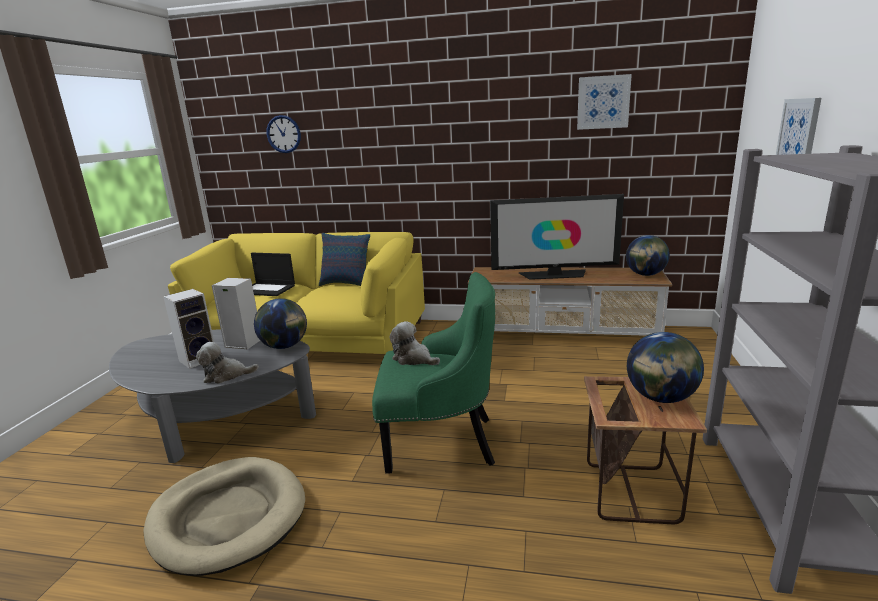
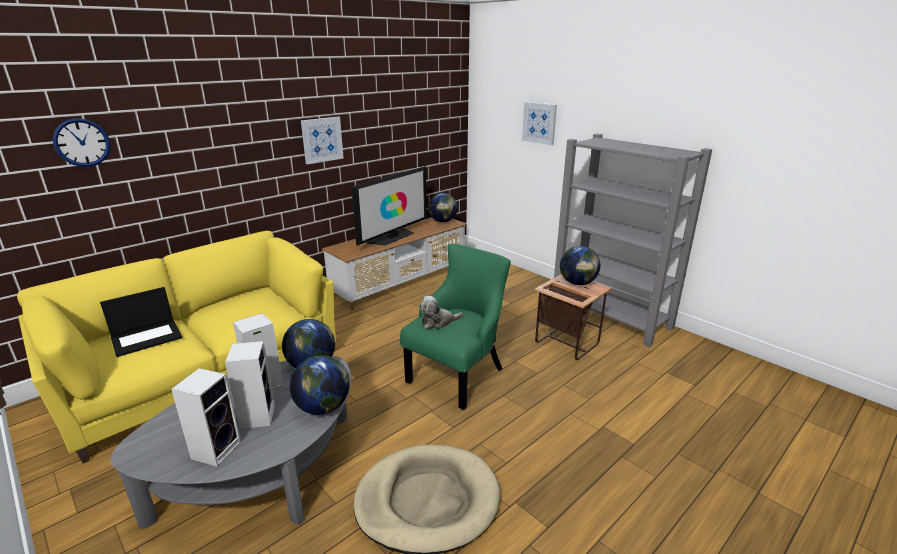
camera: 55 degrees left, 5 degrees up
(151, 365) = (216, 449): none -> speaker
(226, 375) = (323, 407): plush toy -> globe
(346, 284) = (230, 300): blue pillow -> none
(603, 102) = (398, 97): picture -> picture (322, 140)

